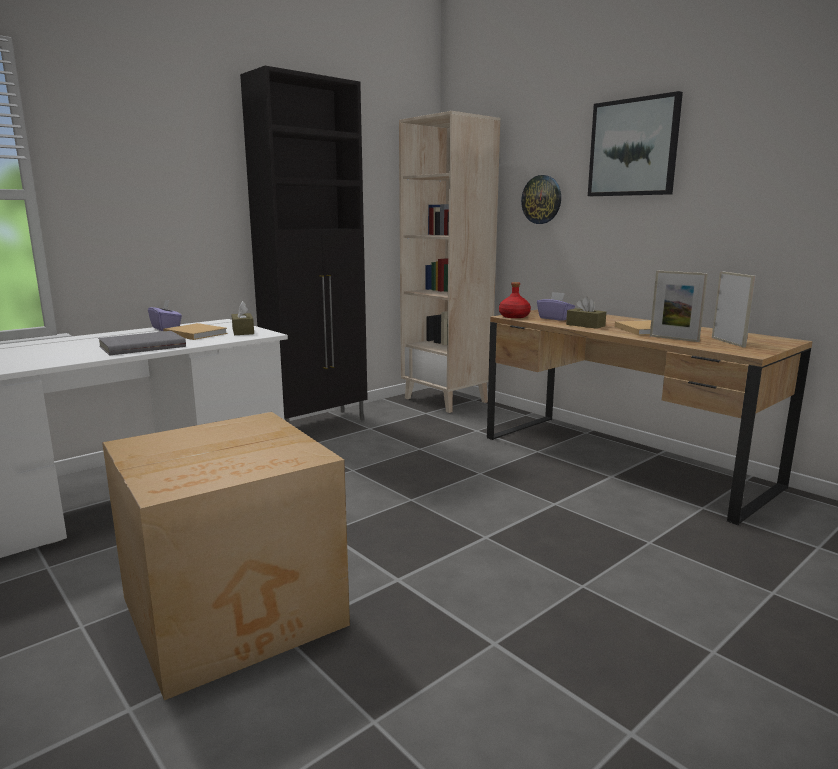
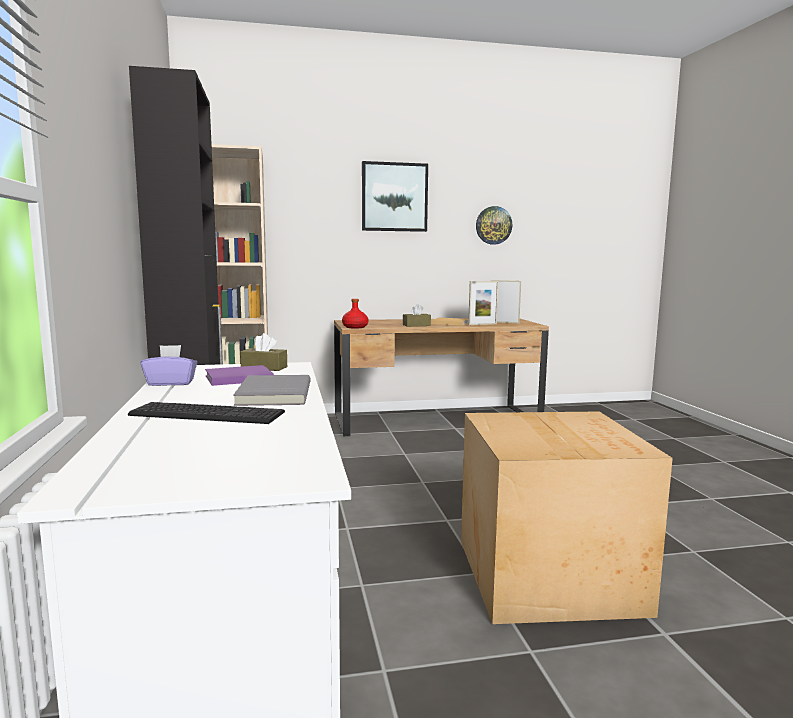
camera: 60 degrees left, 5 degrees down
(74, 346) = (207, 413): none -> keyboard
(194, 333) = (236, 378): beige book -> purple book
(541, 199) = (313, 231): wall clock -> wall clock (493, 225)
(555, 318) = (380, 324): purple tissue box -> none

